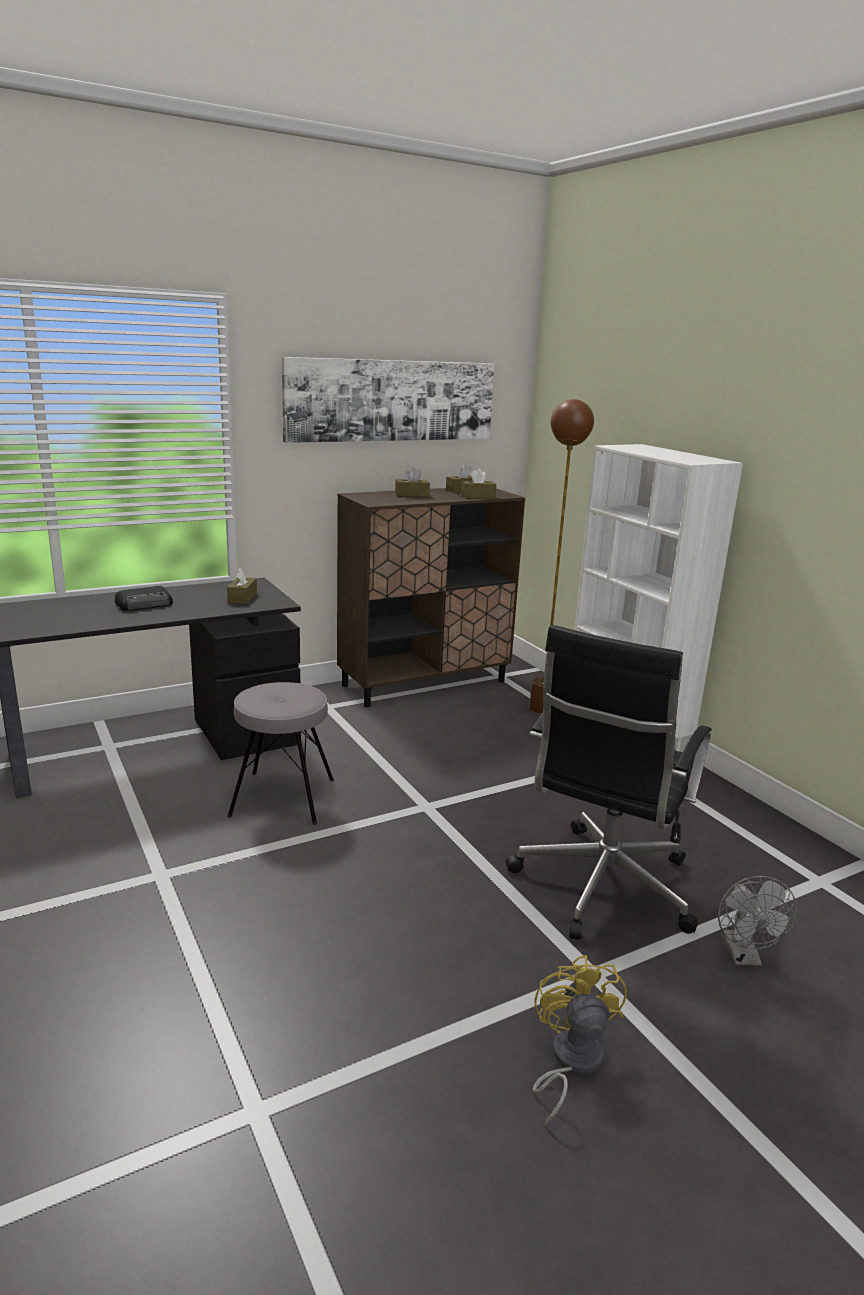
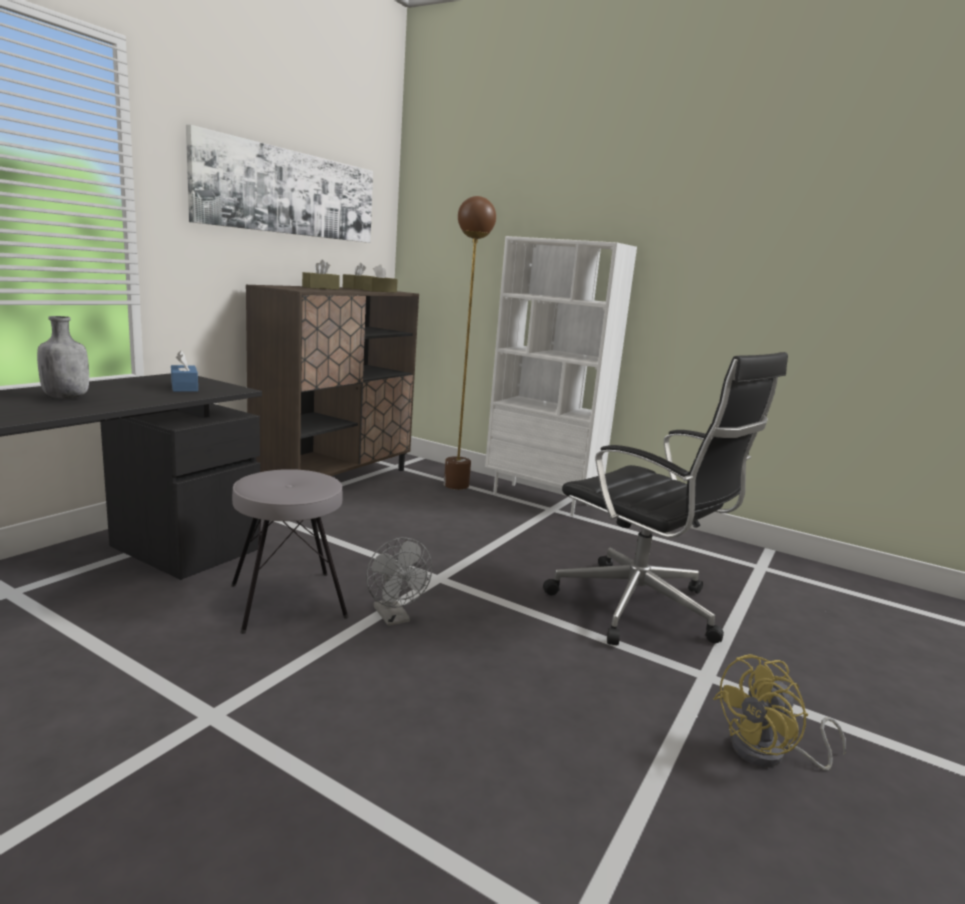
camera: 30 degrees left, 5 degrees down
(145, 604) = (66, 397): radio -> grey bottle
(242, 597) = (184, 387): brown tissue box -> blue tissue box
(570, 1062) = (769, 754): yellow fan -> yellow fan turned 90 degrees counterclockwise
(601, 887) = (640, 608): black office chair -> black office chair turned 45 degrees counterclockwise
(743, 956) = (778, 630): grey fan -> grey fan (394, 618)

